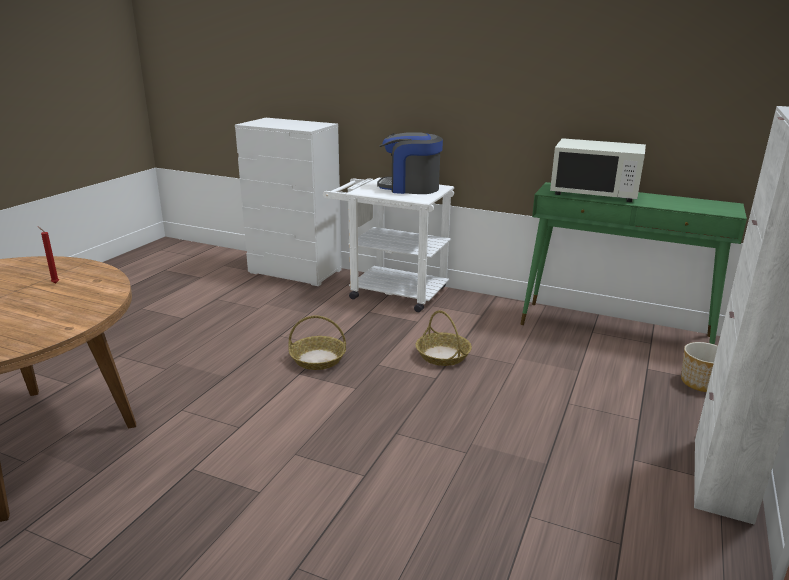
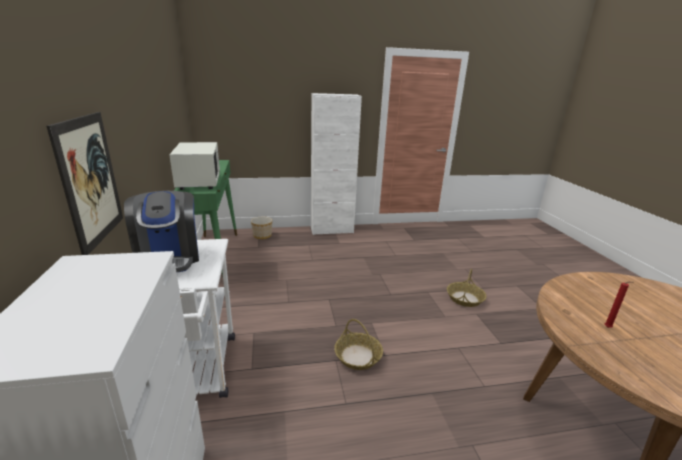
camera: 125 degrees left, 0 degrees up
(394, 103) = (90, 180): none -> picture
(443, 355) = (299, 304): basket -> basket (464, 298)

